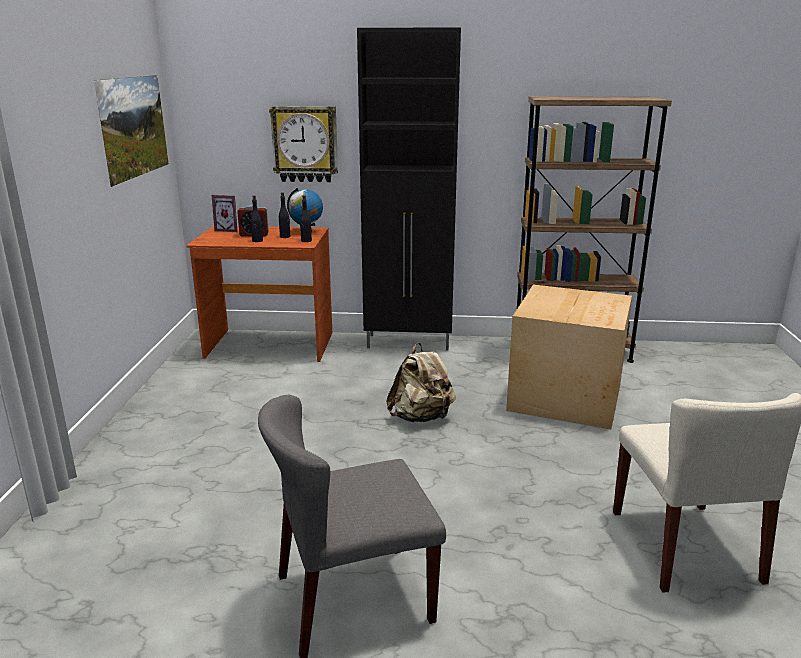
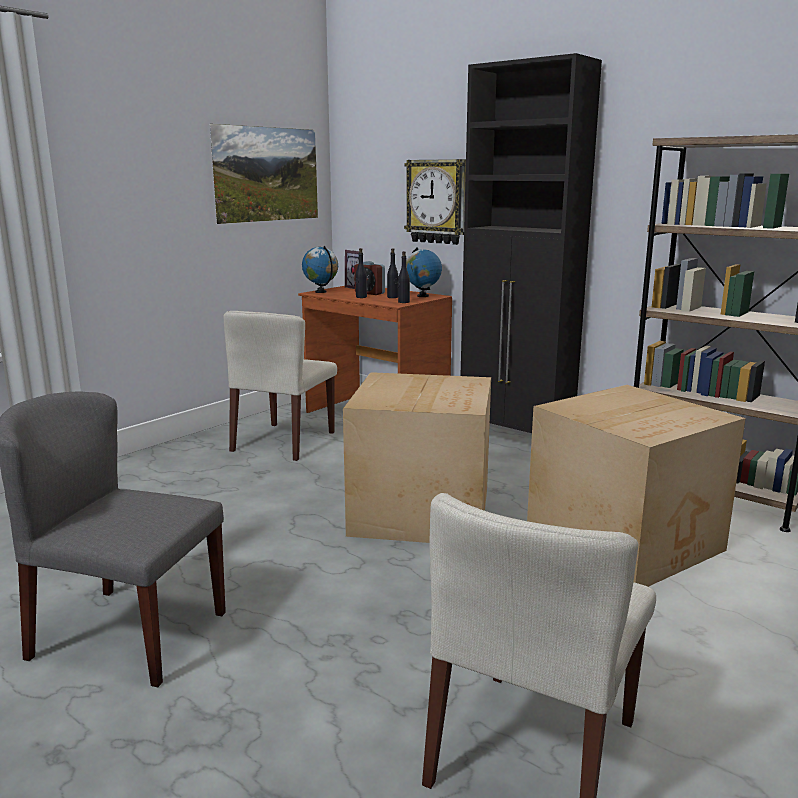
camera: 35 degrees right, 5 degrees down
(206, 240) = (321, 292): none -> globe
(225, 392) = (284, 442): none -> beige chair
(421, 417) = (423, 511): beige backpack -> cardboard box

